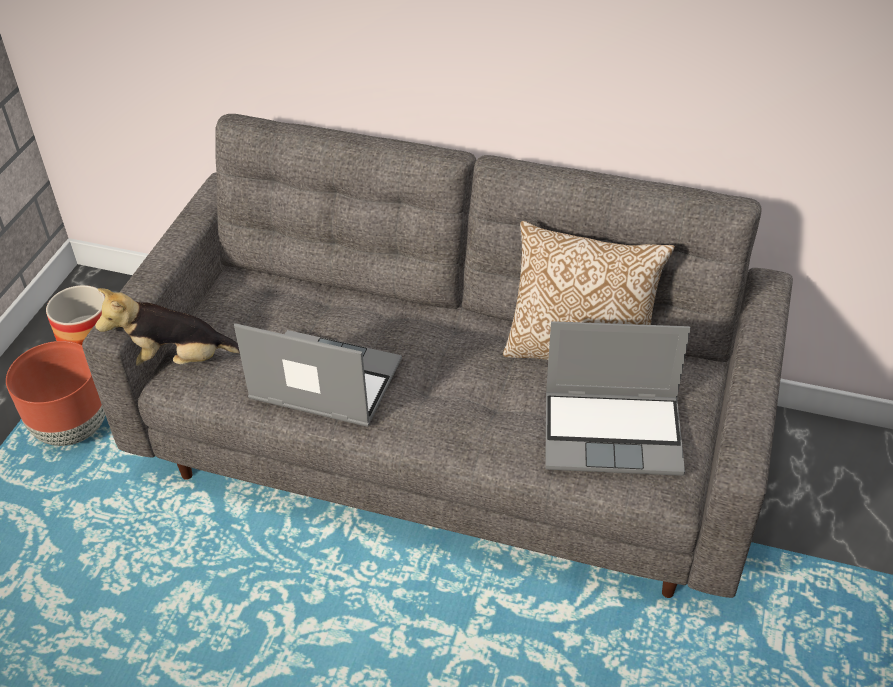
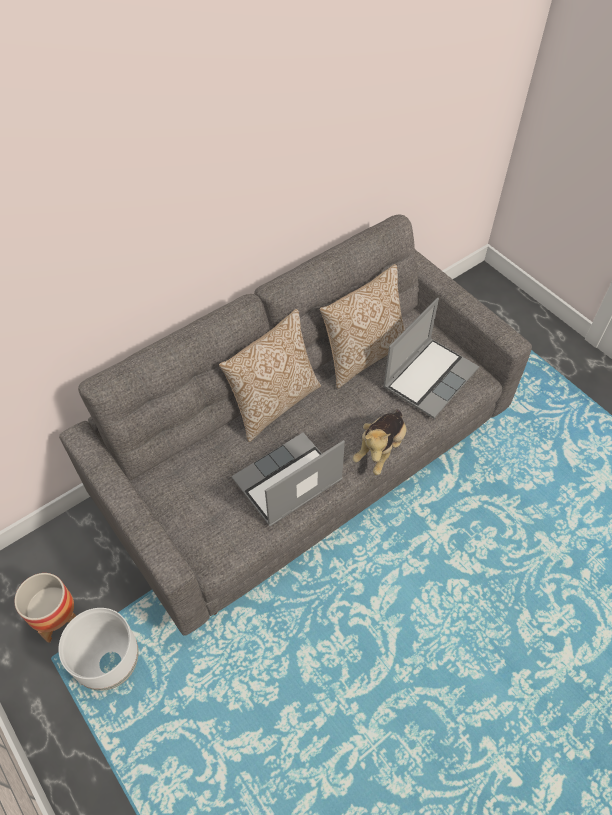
camera: 55 degrees left, 10 degrees up
(72, 428) = (110, 663): brown planter -> white planter
(179, 361) = (198, 550): plush toy -> plush toy (380, 449)
(426, 315) = (274, 403): none -> pillow

